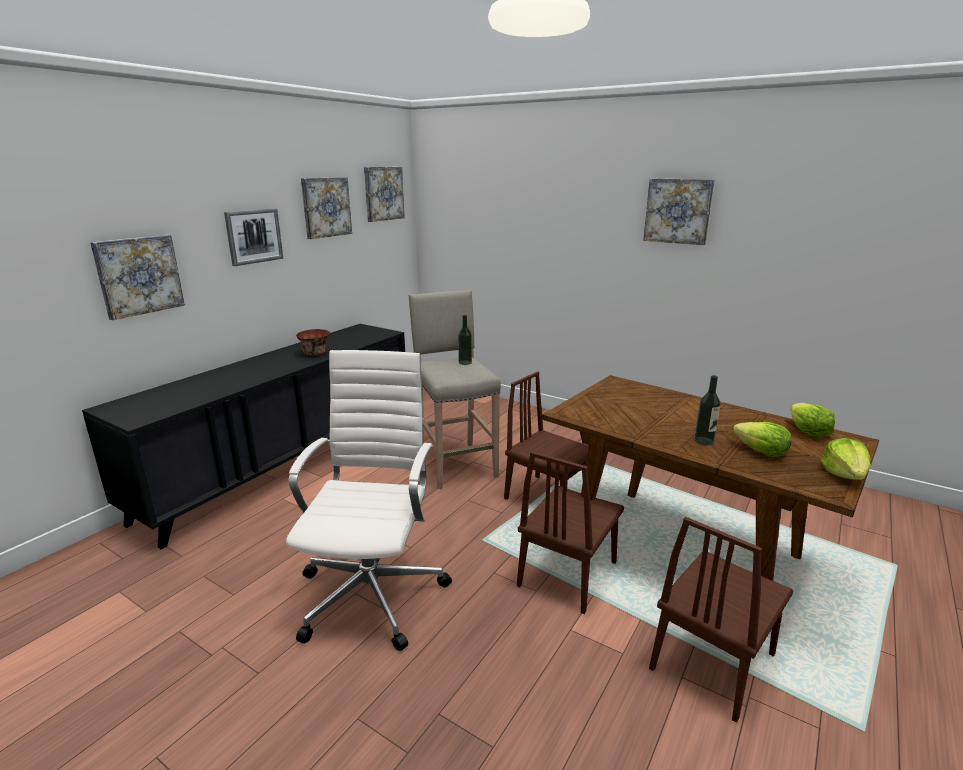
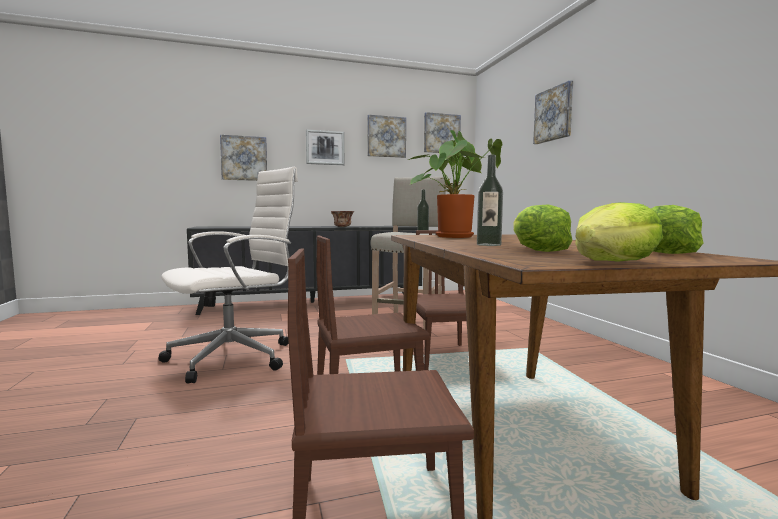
camera: 40 degrees right, 15 degrees down
(606, 408) = (454, 236): none -> potted plant
(678, 211) = (660, 80): picture -> picture (554, 114)

